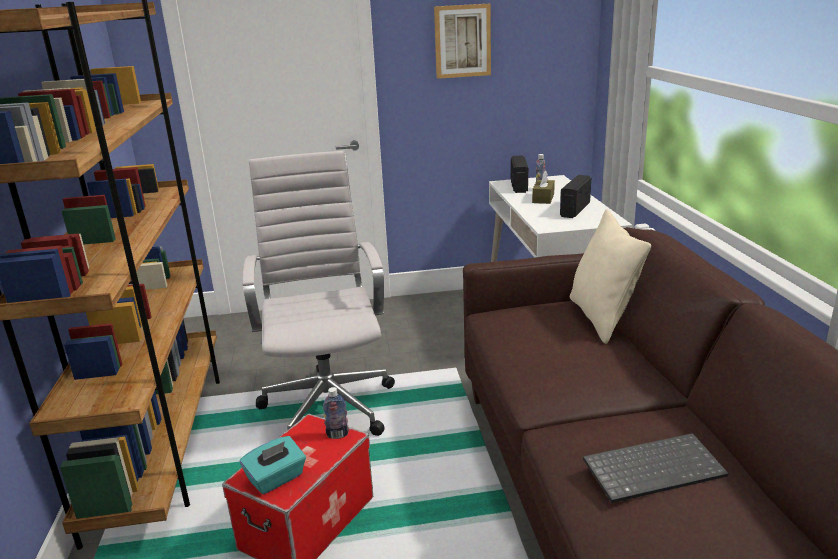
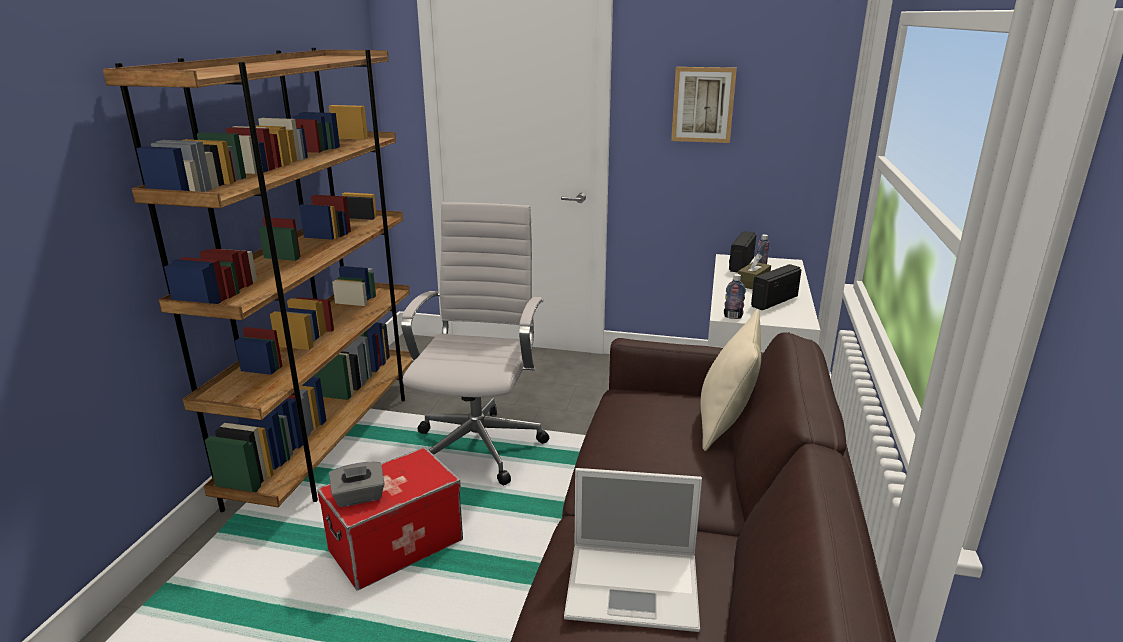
camera: 20 degrees right, 0 degrees up
(276, 479) = (359, 497): turquoise tissue box -> grey tissue box
(337, 435) = (433, 473): bottle -> bottle (733, 317)
(654, 468) = (635, 586): keyboard -> laptop

